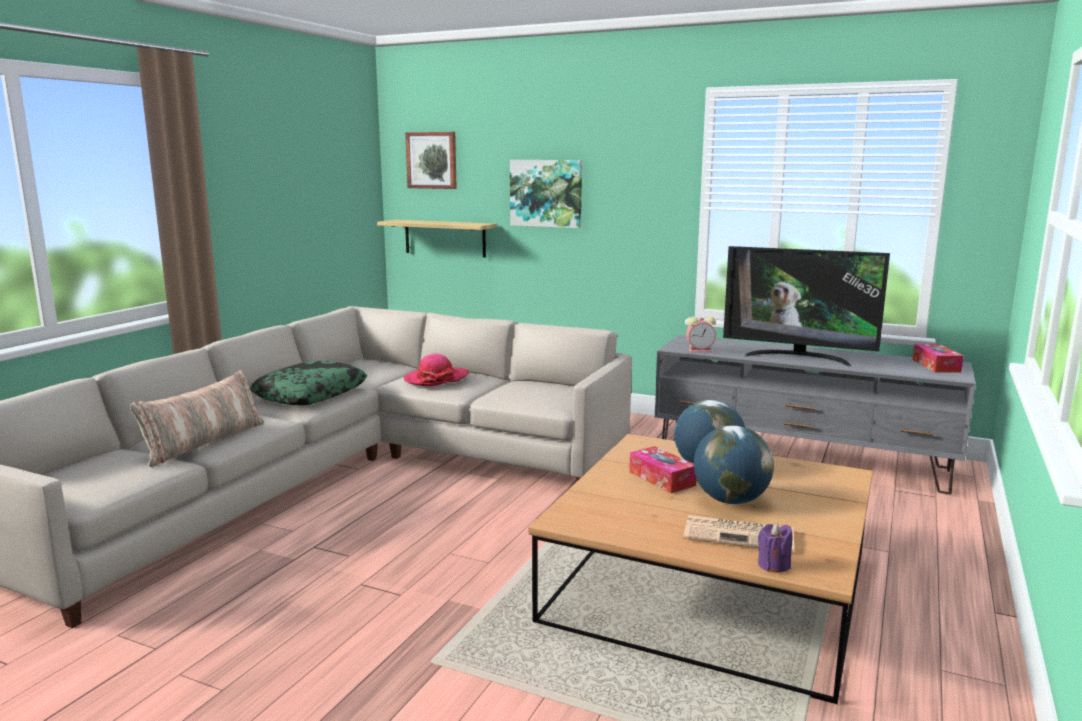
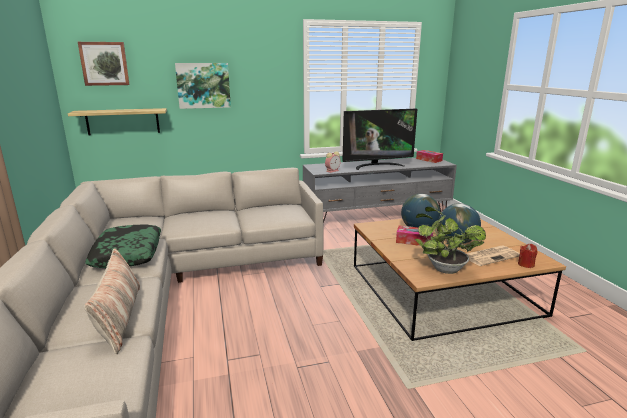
camera: 40 degrees left, 5 degrees up
(436, 379) = (198, 220): hat -> none
(620, 521) = (443, 268): none -> potted plant
(773, 565) = (526, 264): purple candle -> red candle

